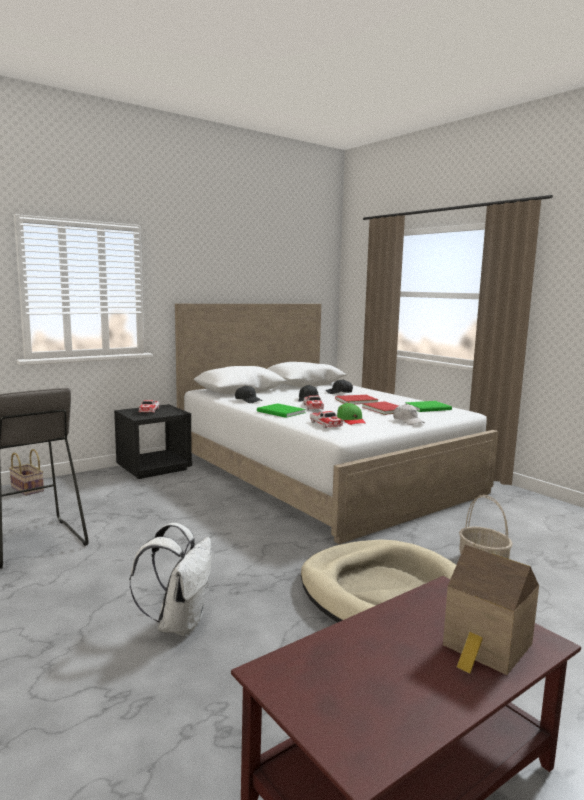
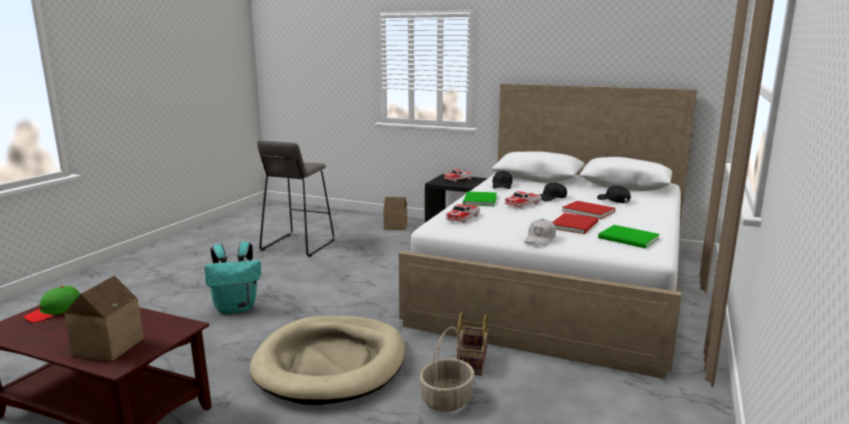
camera: 60 degrees right, 5 degrees up
(26, 489) = (368, 217): basket -> basket (471, 362)
(84, 485) = (395, 226): none -> toy house
(179, 623) = (237, 308): white backpack -> turquoise backpack
(351, 420) = (497, 222): green cap -> green cap (54, 311)

